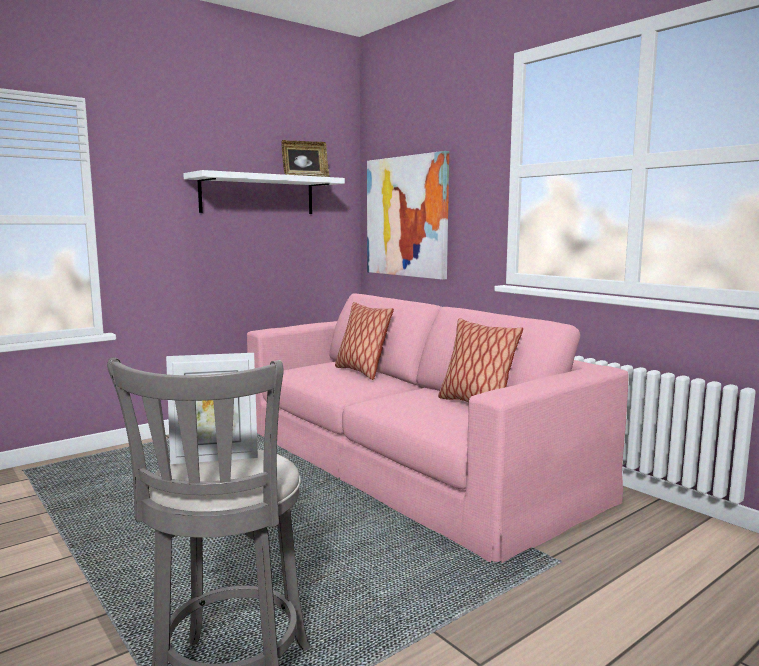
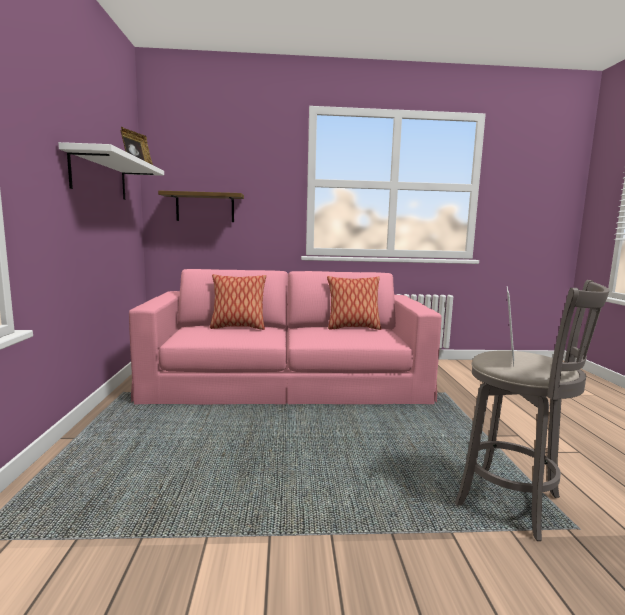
camera: 55 degrees left, 0 degrees up
(406, 216) = (205, 207): picture -> shelf

